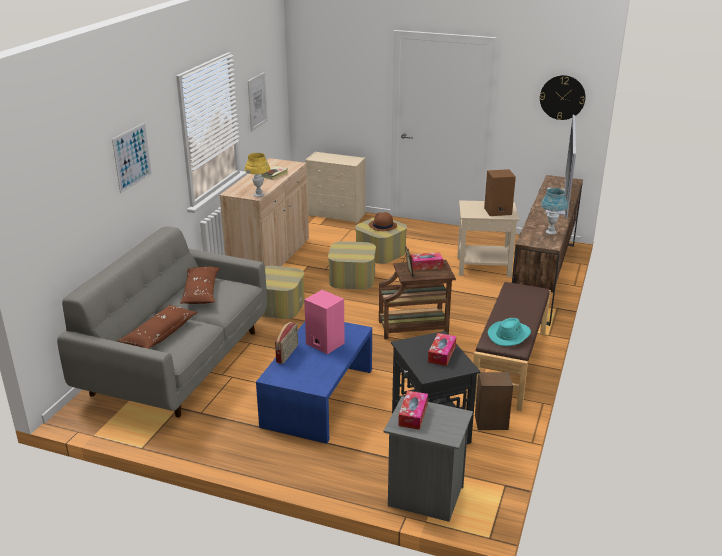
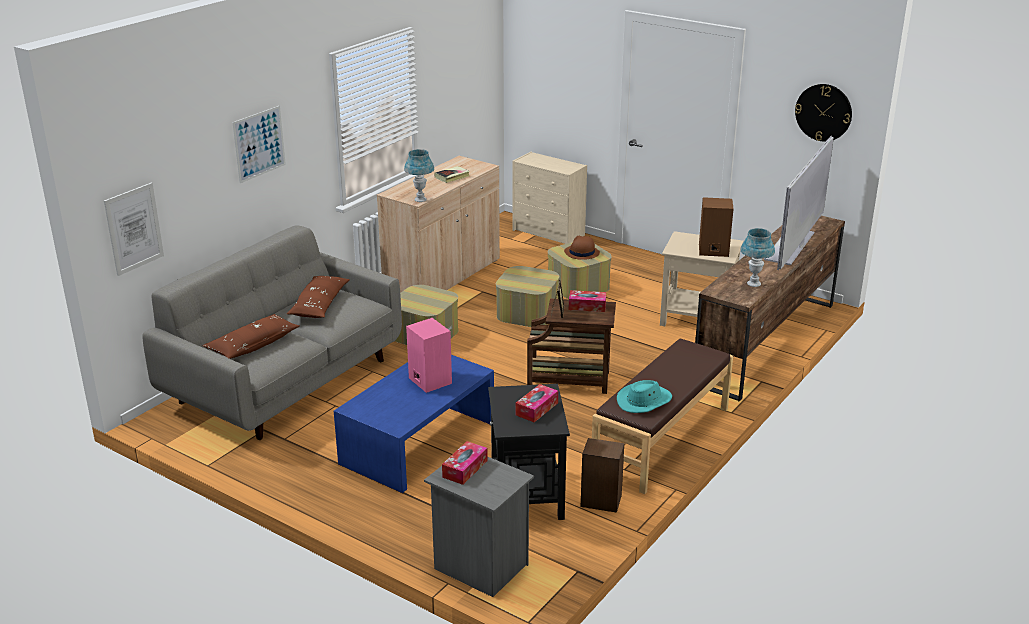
camera: 15 degrees right, 0 degrees up
(257, 101) = (451, 86): picture -> picture (134, 229)
(259, 195) = (420, 200): yellow table lamp -> blue table lamp
(287, 354) = (383, 386): radio -> none

